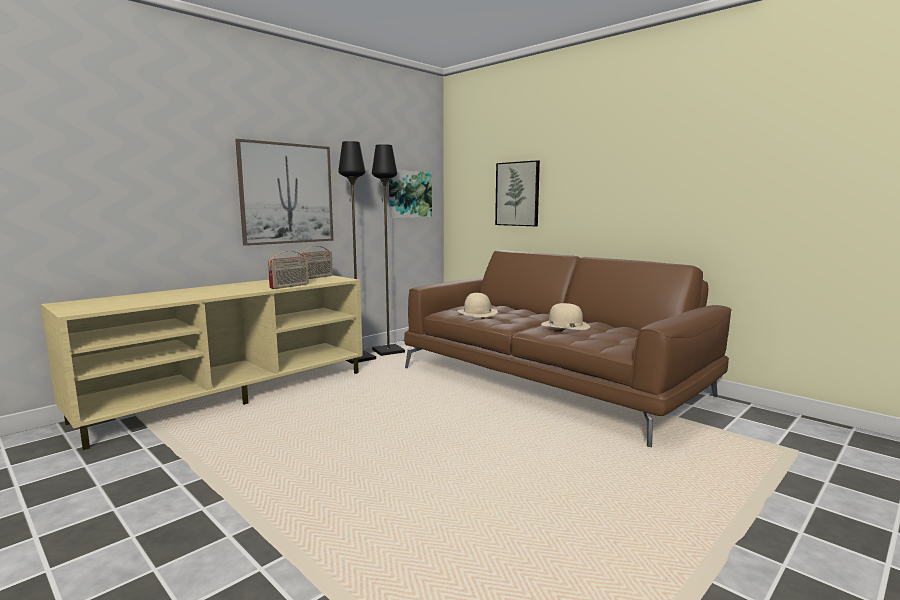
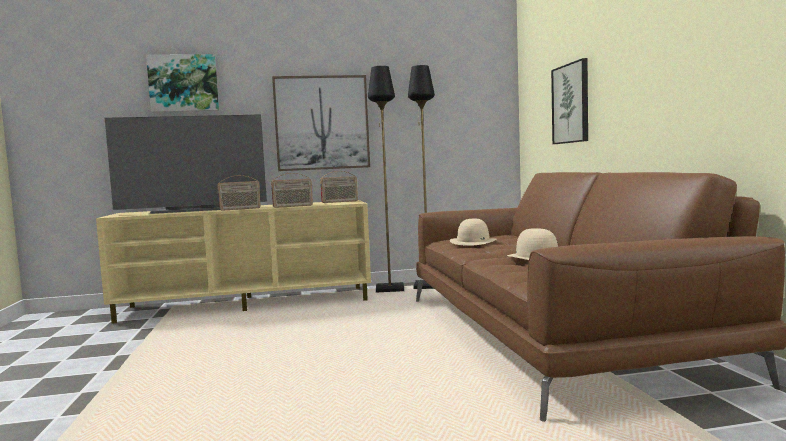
camera: 35 degrees right, 5 degrees down
(165, 296) = (192, 210): none -> television
(234, 292) = (240, 209): none -> radio
(409, 194) = (468, 117): picture -> picture (183, 83)

